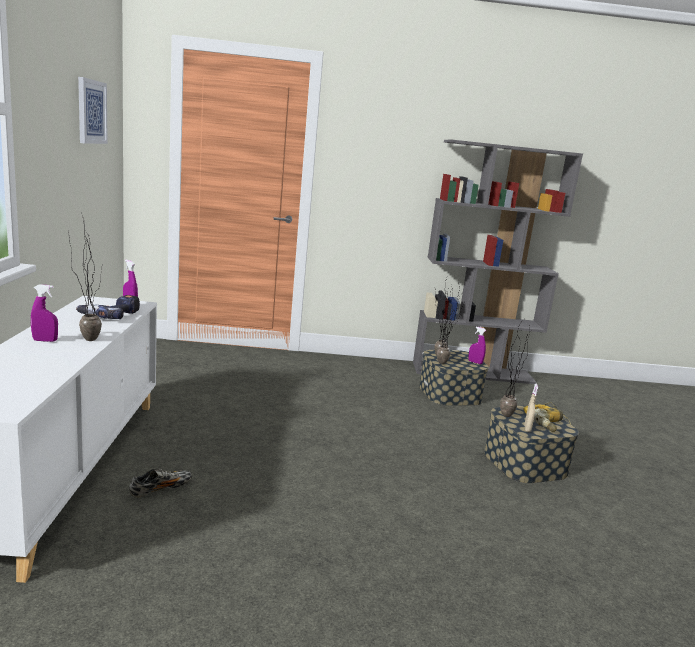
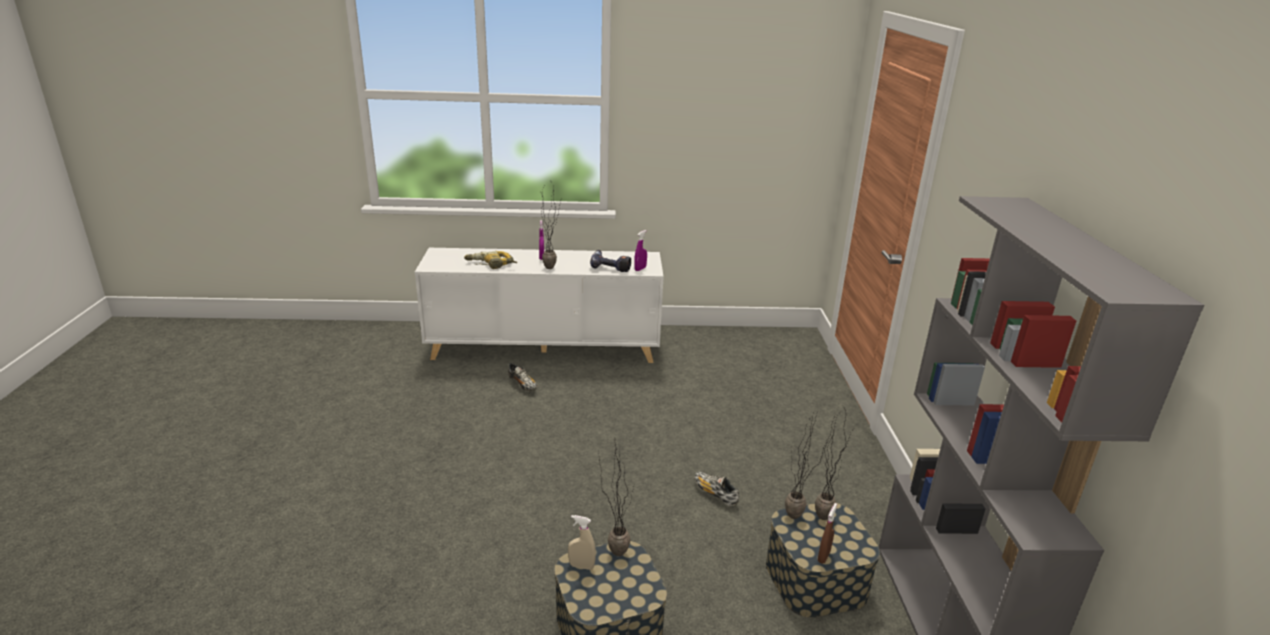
camera: 90 degrees right, 10 degrees up
(91, 112) = (760, 99): picture -> none
(371, 409) = (715, 494): none -> shoe
(475, 362) = (823, 556): purple spray bottle -> brown spray bottle
(548, 422) = (608, 594): power drill -> power drill (490, 265)

